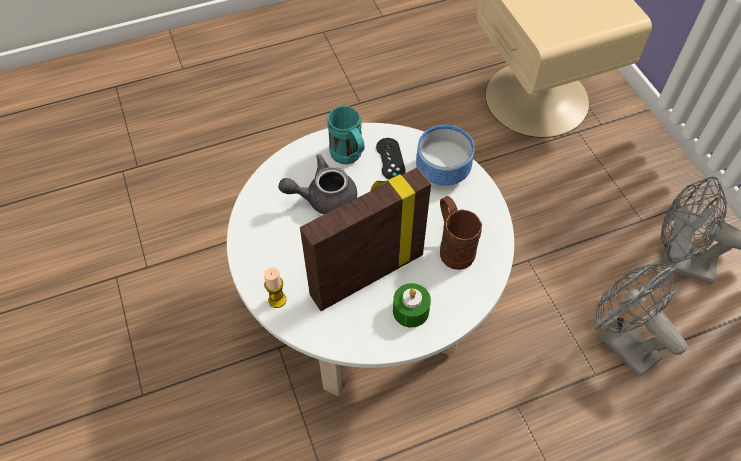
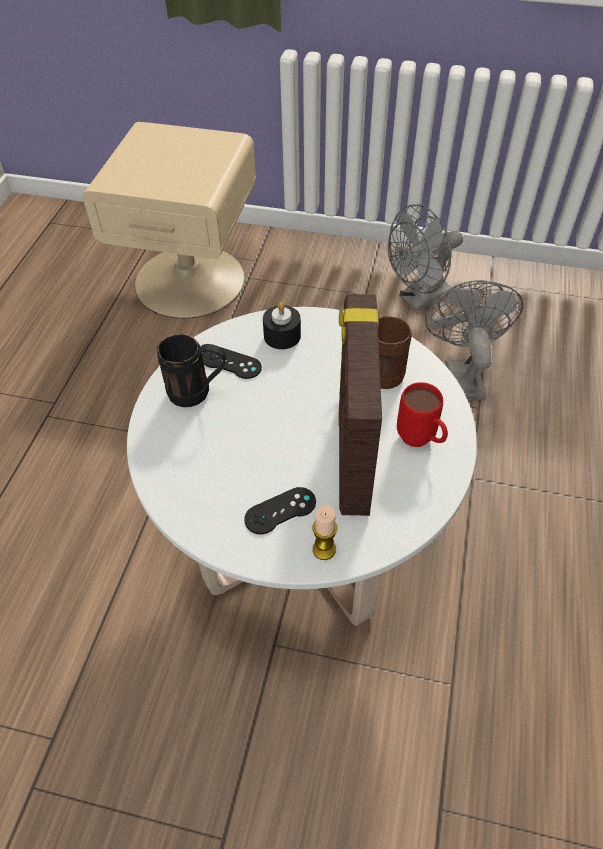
camera: 55 degrees left, 5 degrees down
(289, 259) = (280, 511): none -> black game controller
(323, 198) = (228, 441): grey teapot -> none
(349, 158) = (198, 393): turquoise mug -> black mug
(410, 311) = (420, 441): green candle -> red mug
(441, 172) = (282, 336): bowl -> black candle
(620, 341) = (461, 374): grey fan -> grey fan turned 90 degrees clockwise

